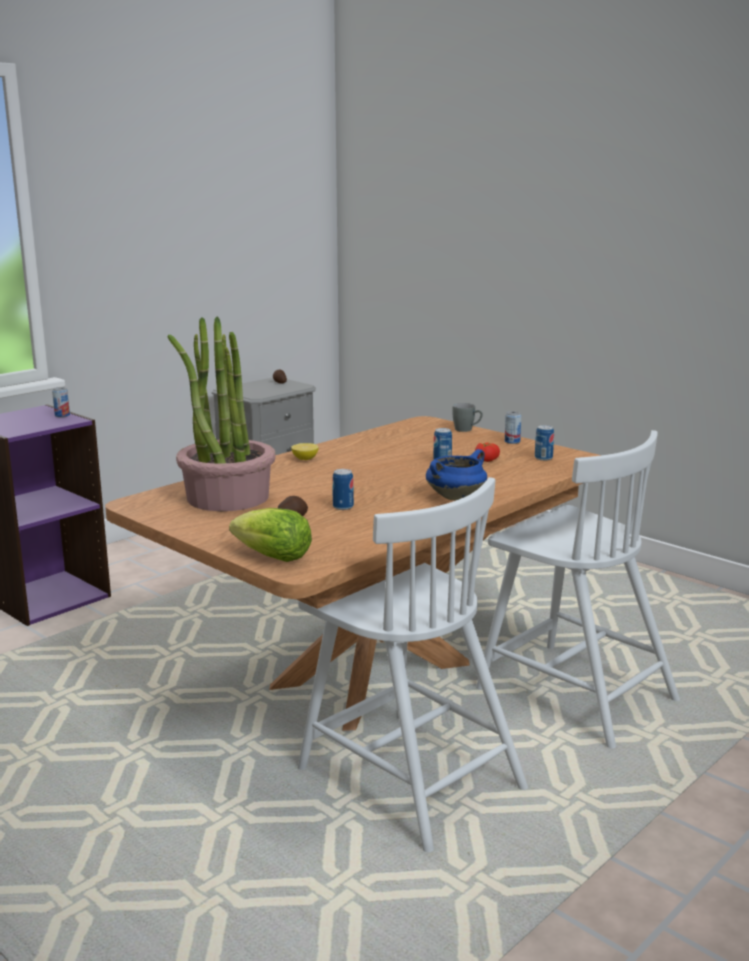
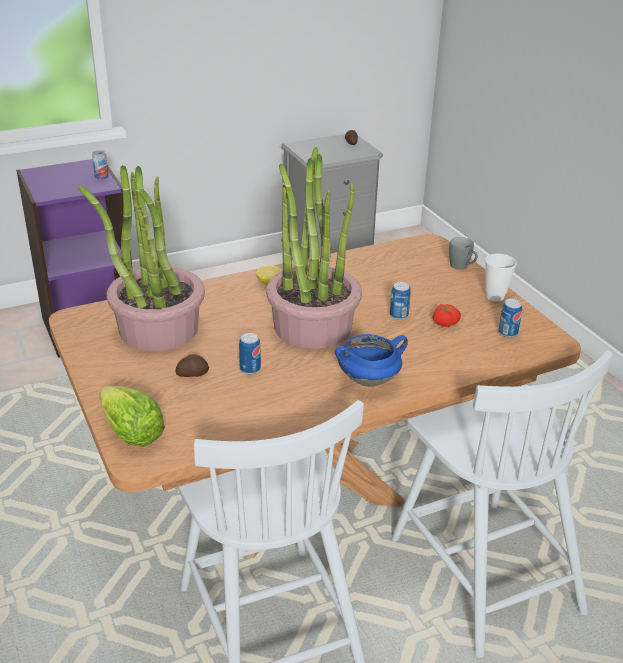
camera: 20 degrees right, 15 degrees up
(372, 477) = (312, 326): none -> potted plant
(512, 441) = (495, 297): can -> cup

